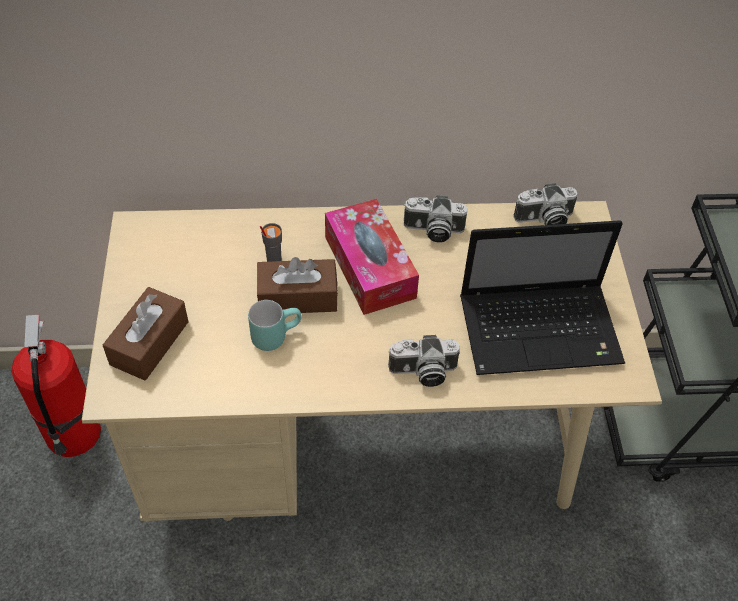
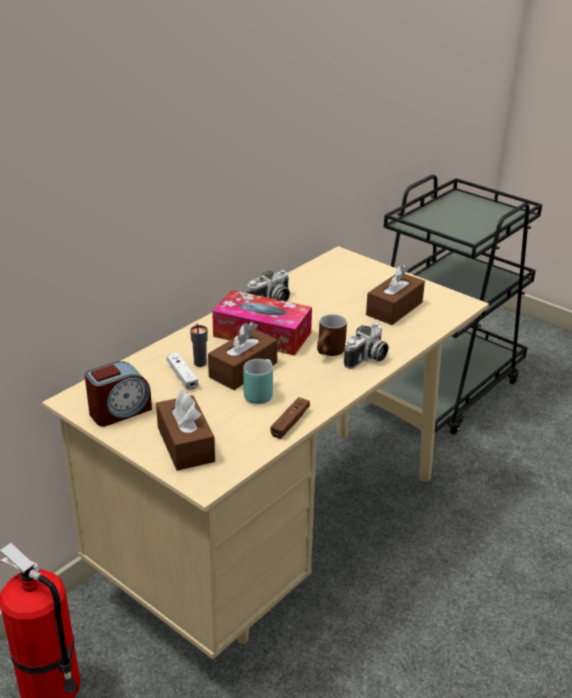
camera: 45 degrees left, 20 degrees down
(150, 266) = (119, 411): none -> alarm clock
(242, 265) = (182, 376): none -> white game controller
(254, 390) = (290, 423): none -> brown game controller
(398, 338) = (330, 354): none -> brown mug
(542, 330) = (394, 309): laptop -> brown tissue box
(544, 219) = (321, 267): camera -> none

